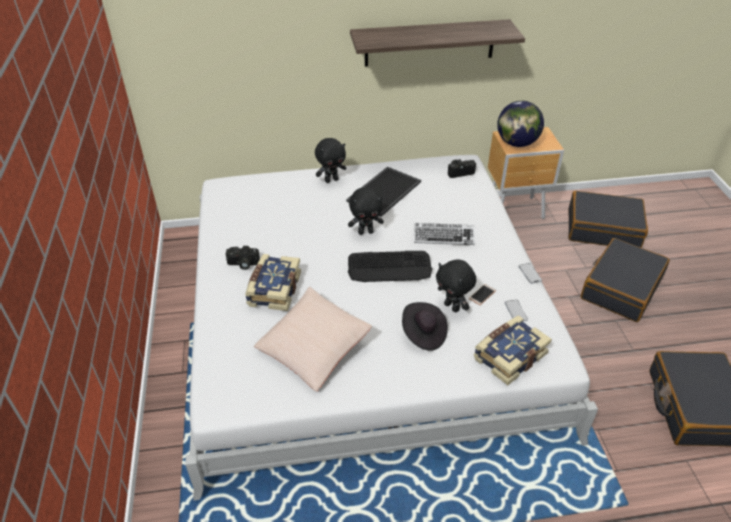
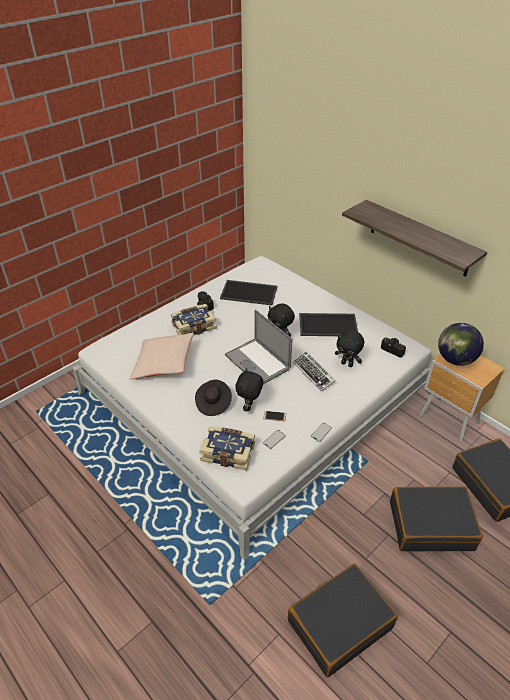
camera: 55 degrees right, 0 degrees up
(263, 218) = (249, 292): none -> tray
(331, 180) = (315, 299): black plush toy -> black plush toy (347, 364)
(389, 267) = (257, 362): keyboard -> laptop

